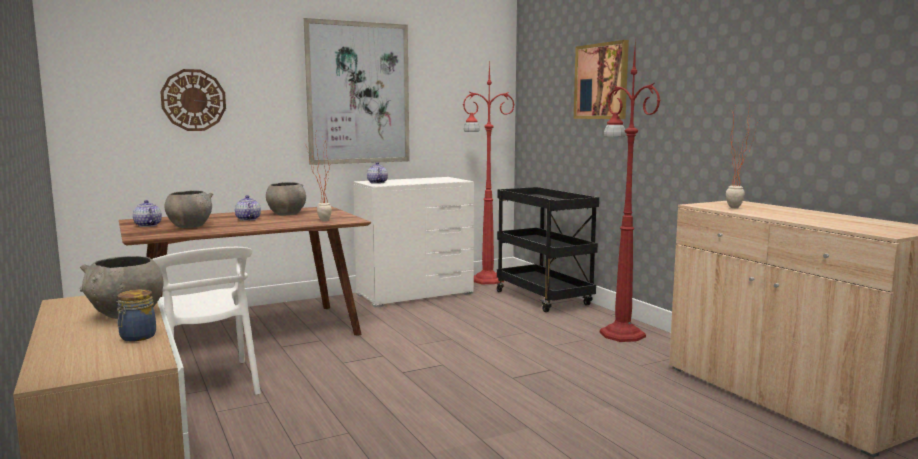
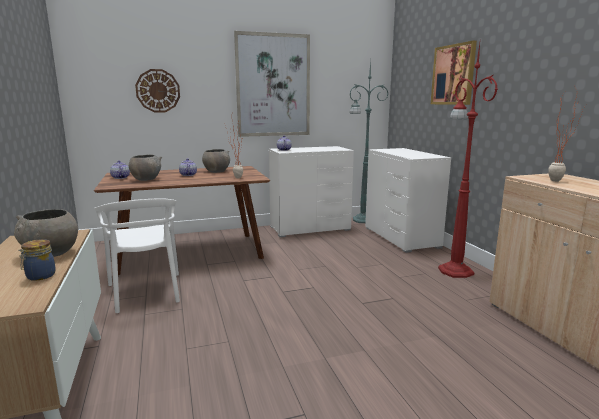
camera: 10 degrees right, 5 degrees up
(485, 280) = (362, 220): red floor lamp -> green floor lamp
(544, 299) = (402, 237): black cart -> white dresser

